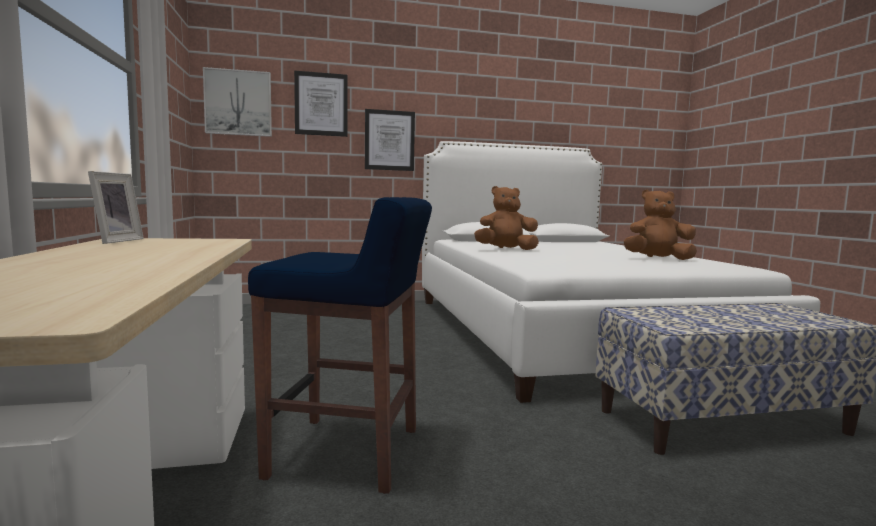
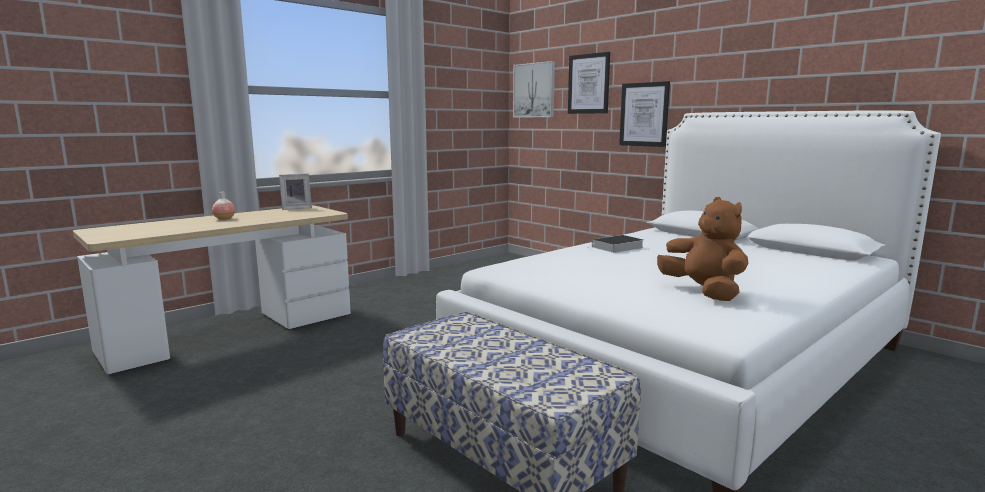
camera: 60 degrees right, 5 degrees up
(86, 259) = (224, 219): none -> vase
(348, 453) = (320, 348): blue stool -> none
(506, 249) = (616, 247): brown plush toy -> book

